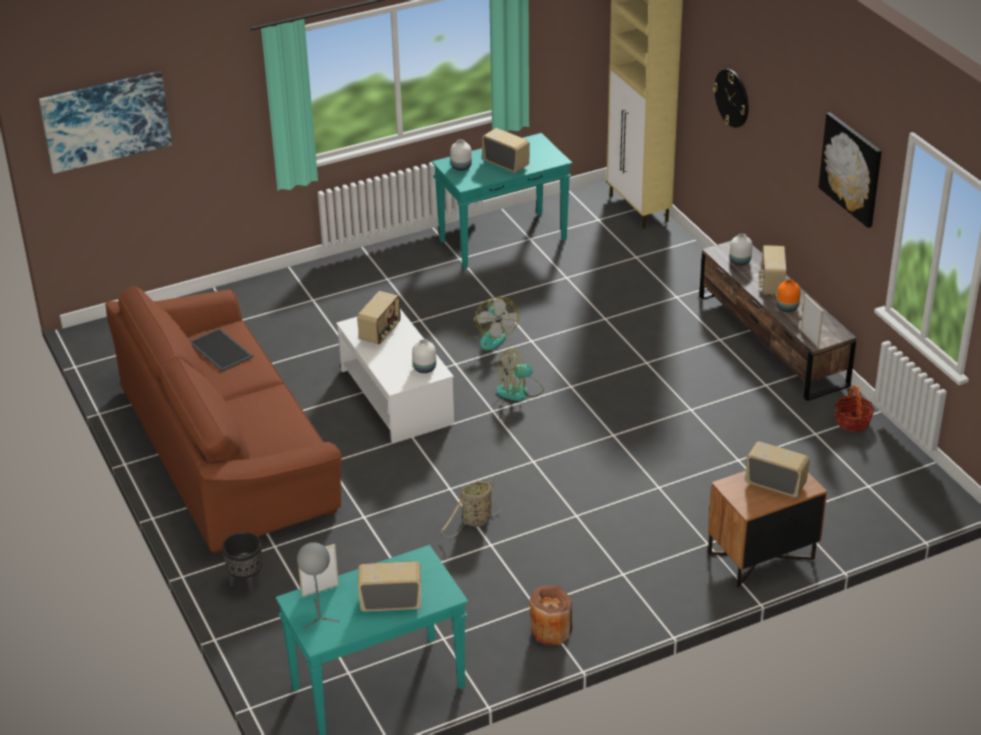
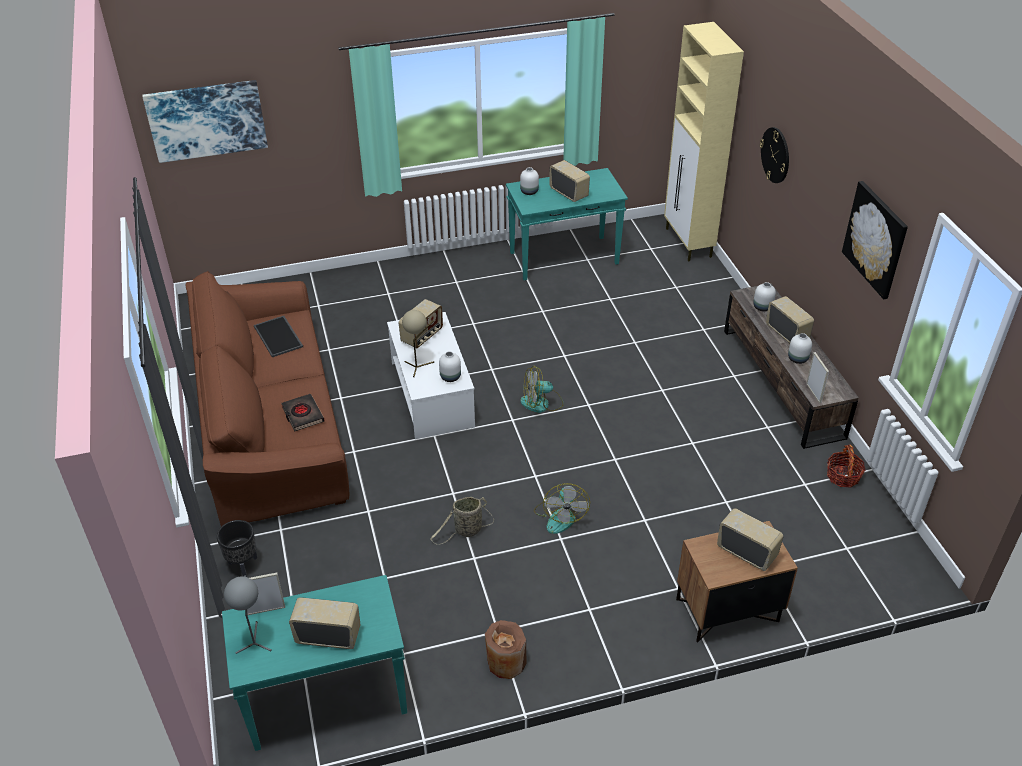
camera: 10 degrees right, 5 degrees up
(278, 423) = (302, 415): none -> black book
(386, 362) = (418, 366): none -> beige table lamp
(491, 336) = (530, 346): fan -> fan (560, 516)
(771, 284) = (787, 333): radio -> radio turned 135 degrees clockwise
(787, 308) = (798, 359): orange vase -> white vase

